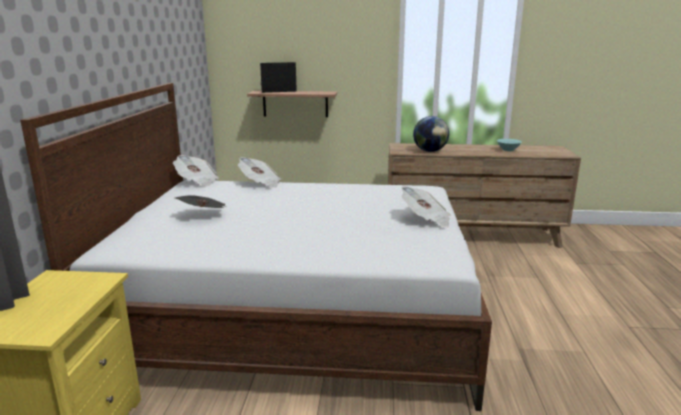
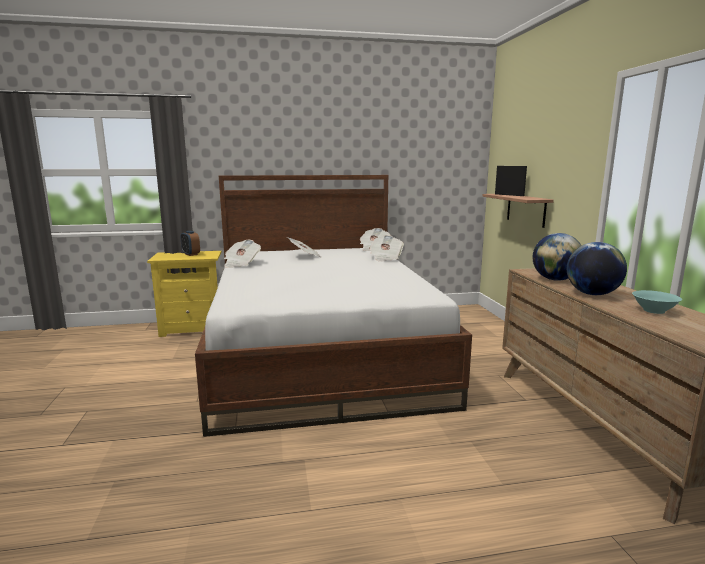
camera: 75 degrees right, 5 degrees down
(47, 297) = (191, 254): none -> alarm clock
(426, 220) = (327, 298): newspaper -> newspaper (241, 264)
(471, 152) = (592, 294): none -> globe

